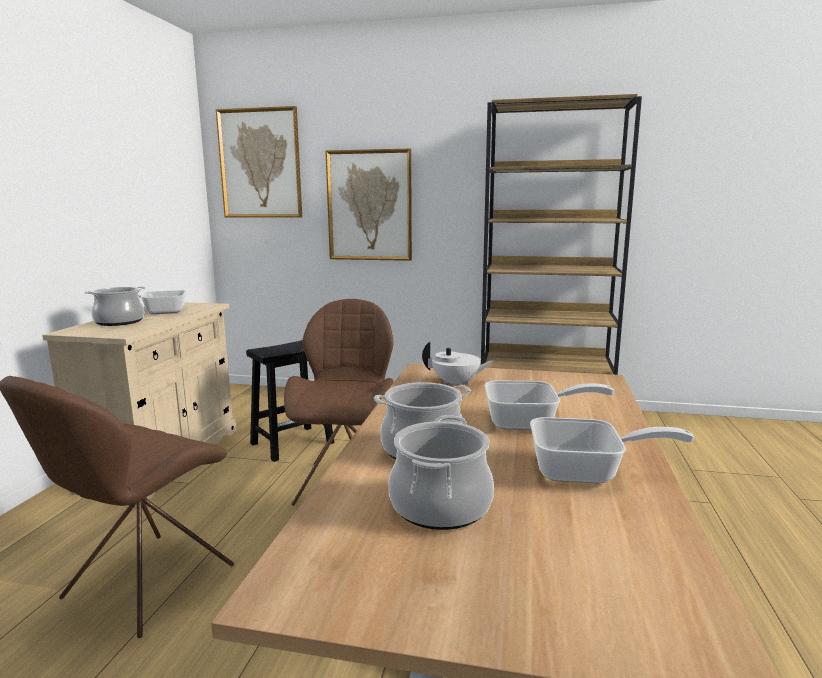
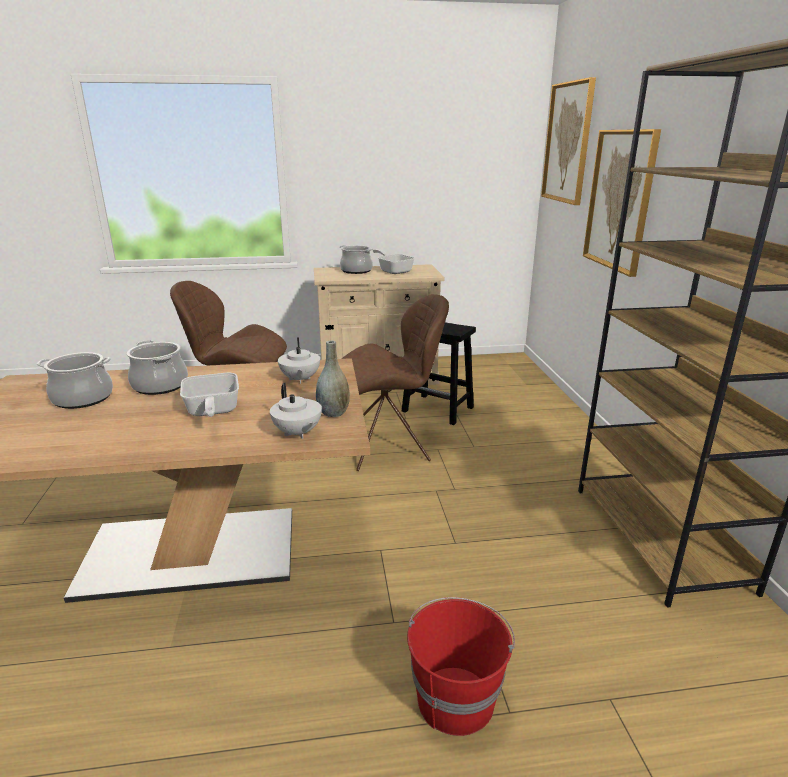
camera: 70 degrees right, 10 degrees up
(551, 379) = (333, 413): none -> grey vase
(587, 472) = (119, 434): frying pan -> none
(594, 392) = (297, 433): none -> white teapot
(703, 519) = (455, 697): none -> red bucket

